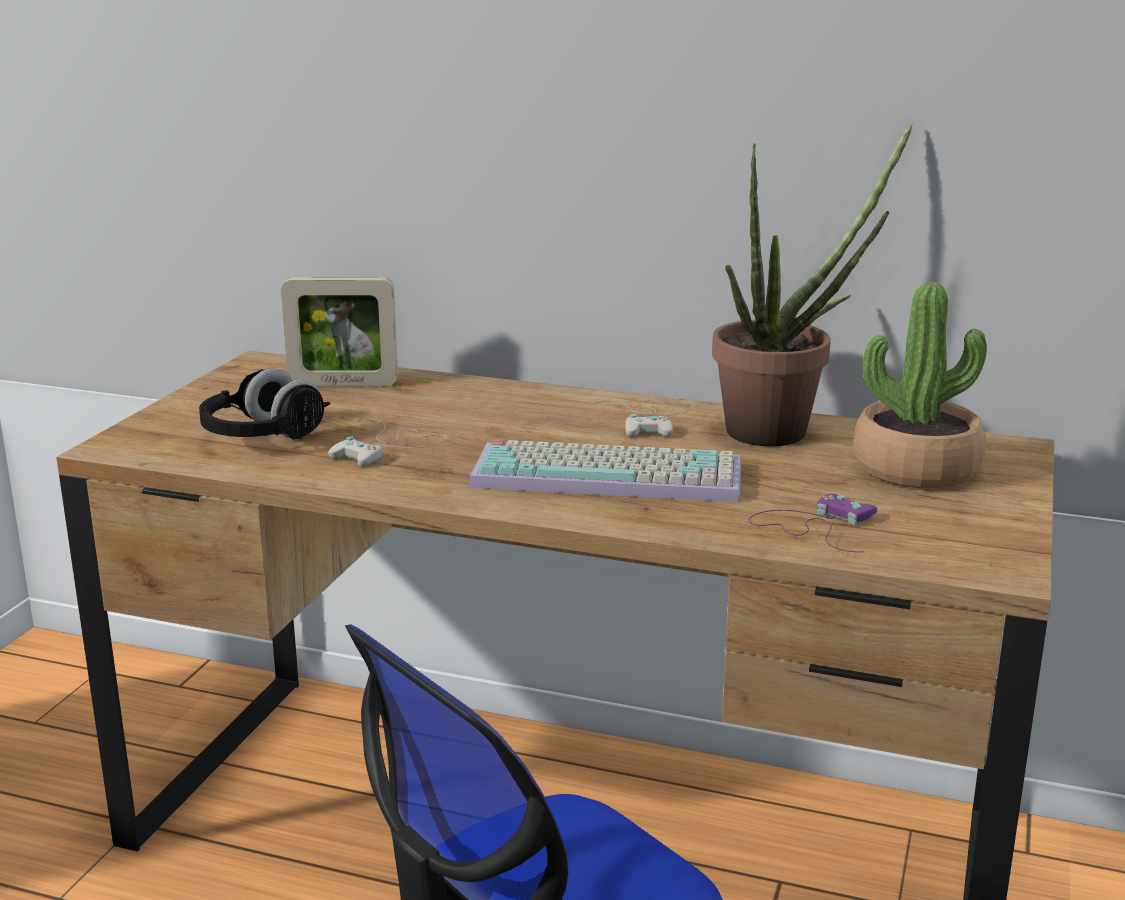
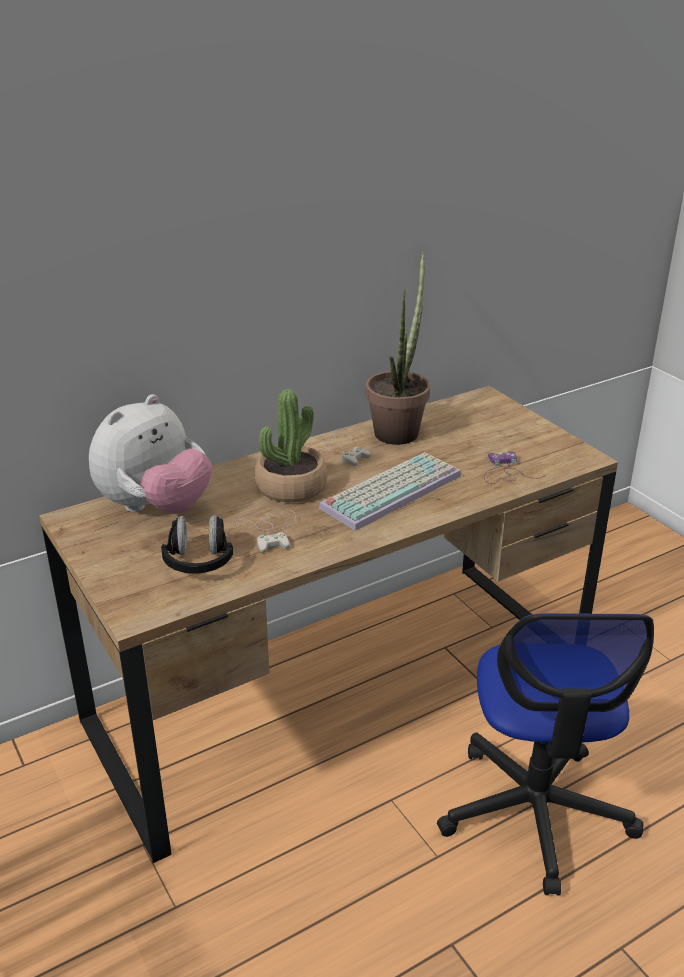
camera: 50 degrees left, 10 degrees up
(343, 384) = (155, 508): picture frame -> plush toy
(916, 468) = (479, 424): potted plant -> potted plant (291, 487)

